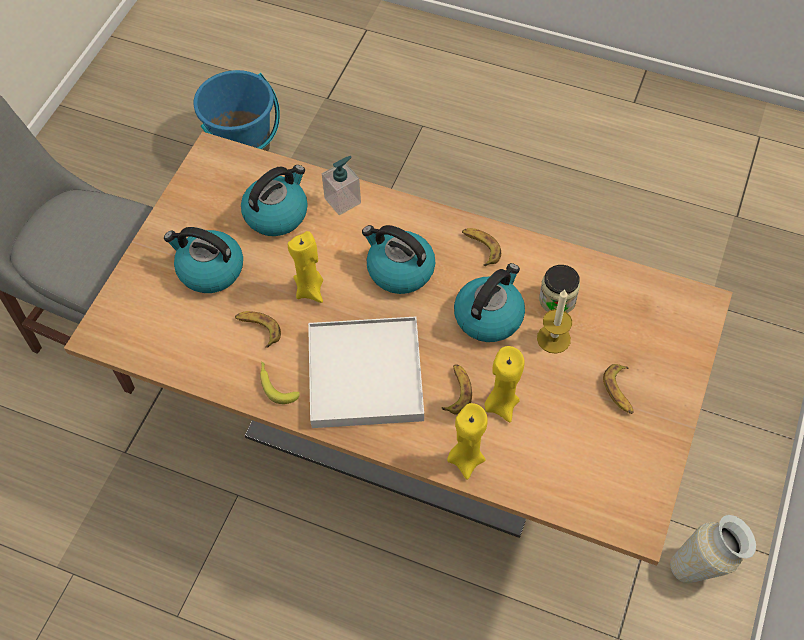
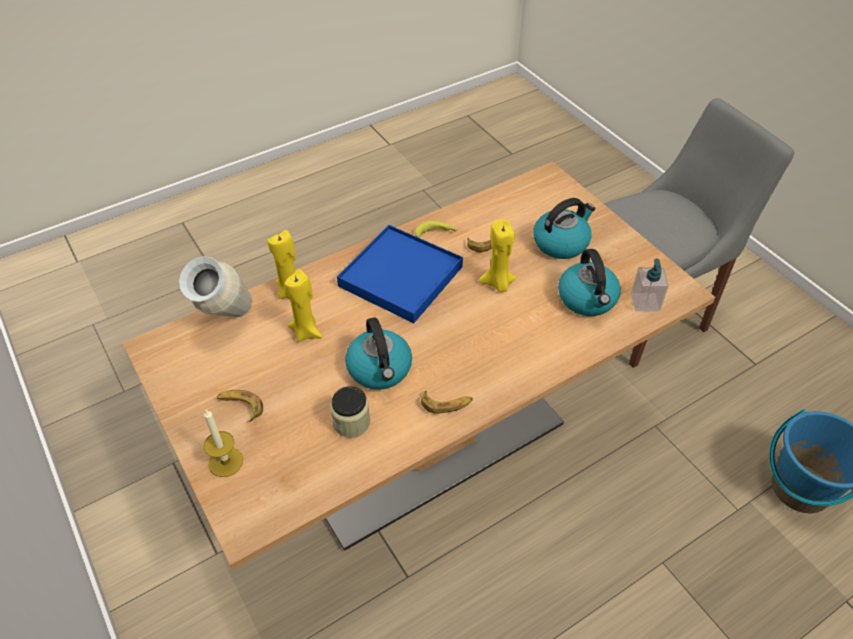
camera: 125 degrees right, 10 degrees down
(343, 200) = (570, 344): soap dispenser -> soap dispenser (645, 302)
(365, 375) = (401, 277): white tray -> blue tray
(399, 270) = (471, 341): kettle -> none
(456, 391) = (340, 315): banana -> none
(553, 338) = (322, 396): candle -> candle (225, 462)
(703, 567) = (152, 555): vase -> vase (226, 324)

